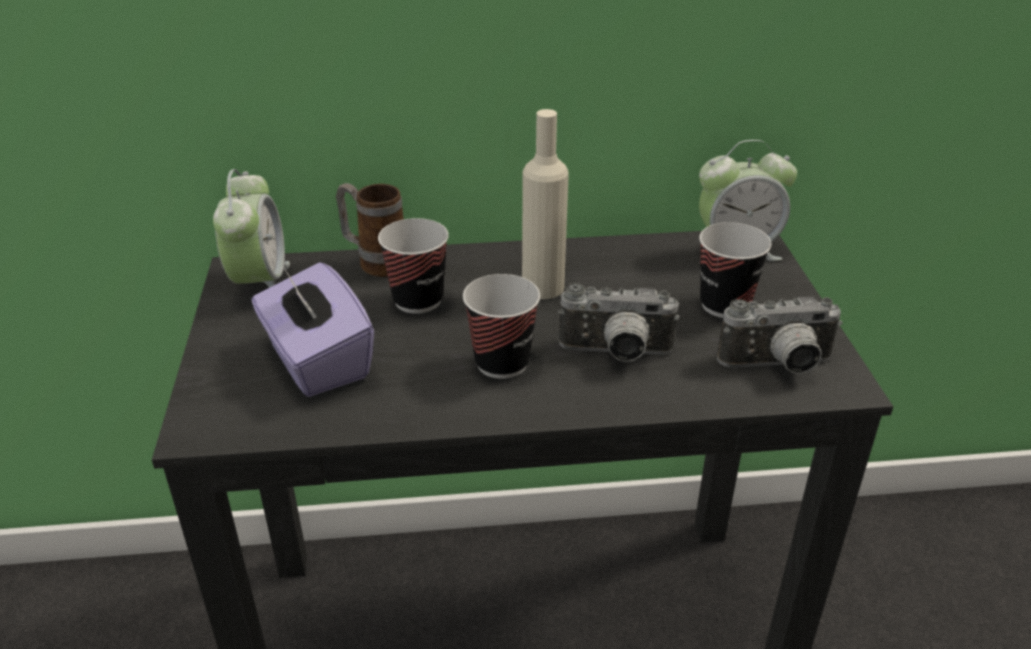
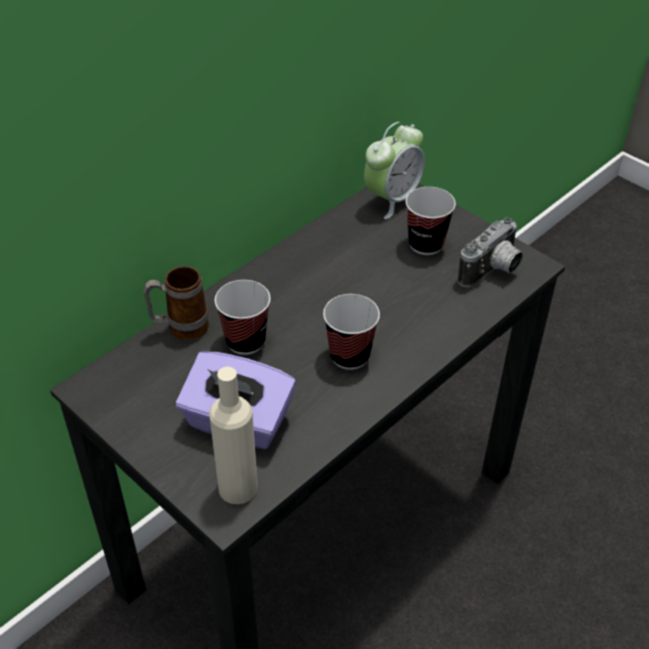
camera: 40 degrees left, 10 degrees up
(260, 284) = (119, 390): alarm clock -> none
(543, 287) = (311, 288): beige bottle -> beige bottle (238, 487)
(616, 354) = (404, 312): camera -> none

